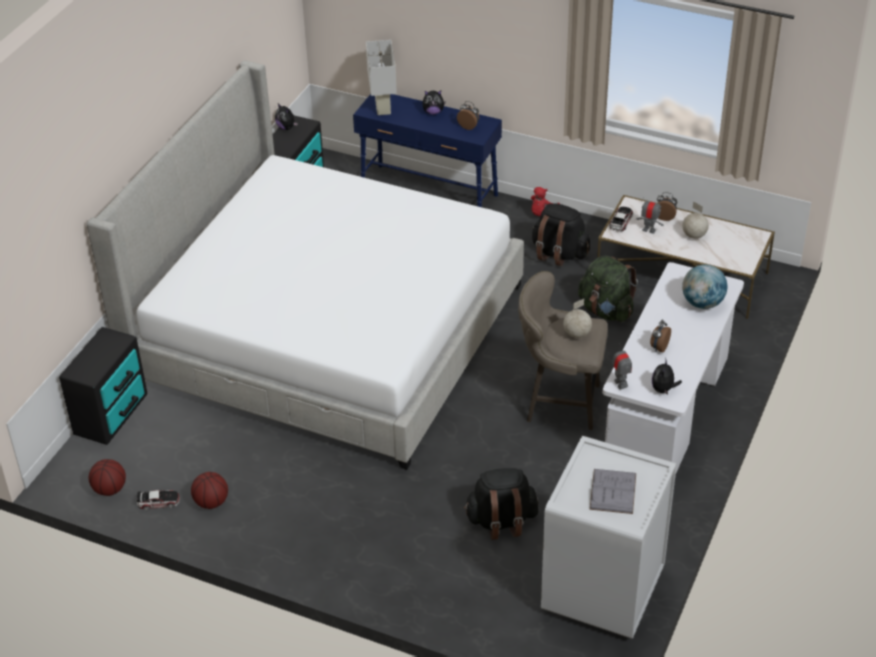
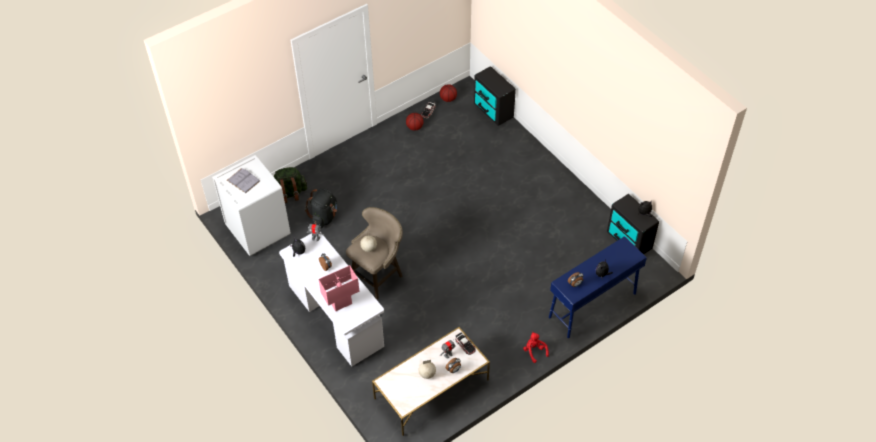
camera: 120 degrees right, 10 degrees up
(327, 332) = (498, 208): bed -> none
(383, 107) = (622, 252): white table lamp -> none
(559, 253) = (492, 339): black backpack -> none
(606, 310) = (429, 334): green backpack -> green backpack (289, 193)
(702, 303) = (341, 304): globe -> pink table lamp

